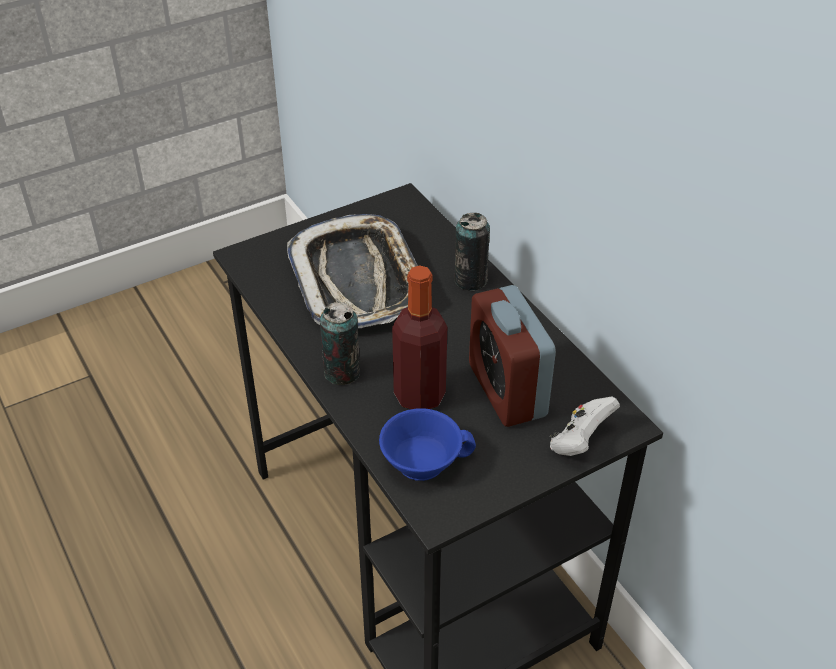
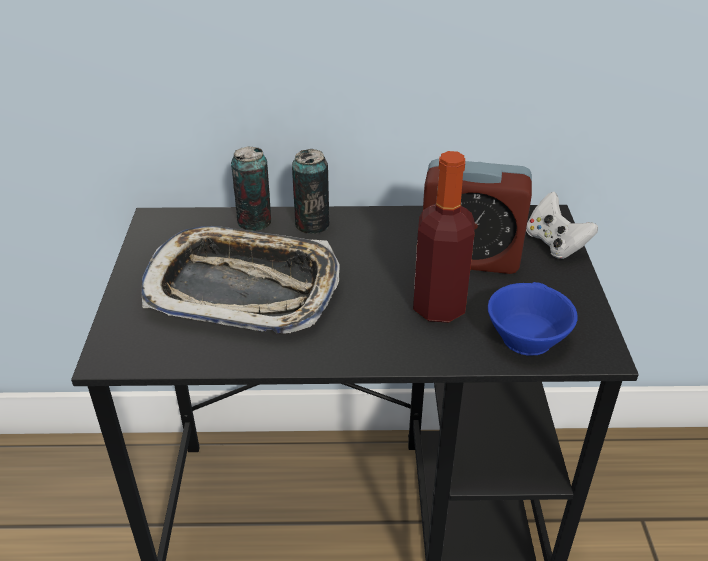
camera: 60 degrees left, 5 degrees down
(342, 372) = (368, 346): can -> can (254, 222)

